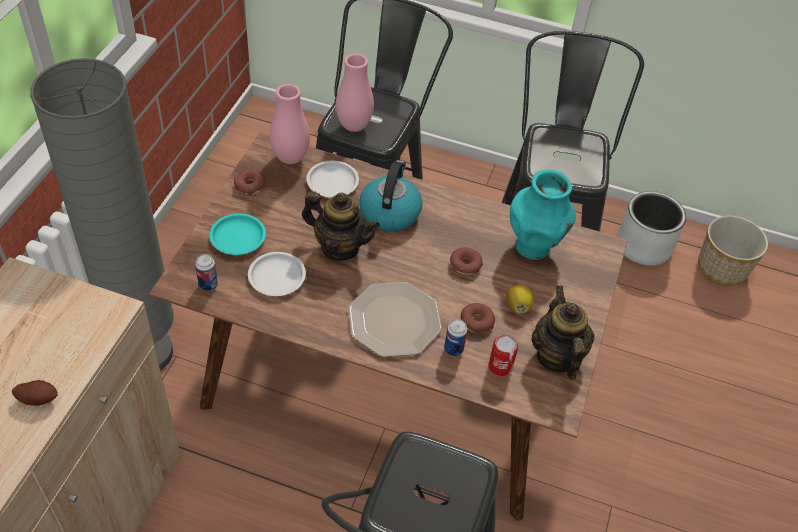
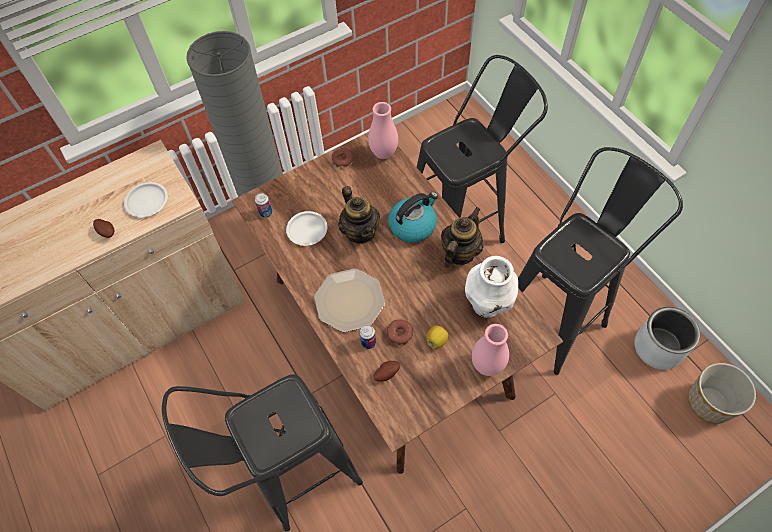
camera: 45 degrees right, 10 degrees up
(238, 237) = (307, 191): turquoise plate -> none
(332, 182) = (395, 184): white plate -> white plate (147, 201)
(354, 126) = (446, 150): pink vase -> pink vase (487, 365)
(465, 265) = (428, 290): donut -> none
(500, 366) = (386, 373): can -> potato
(533, 247) = (487, 306): turquoise vase -> white vase
(556, 356) = (429, 391): teapot -> teapot (459, 253)

